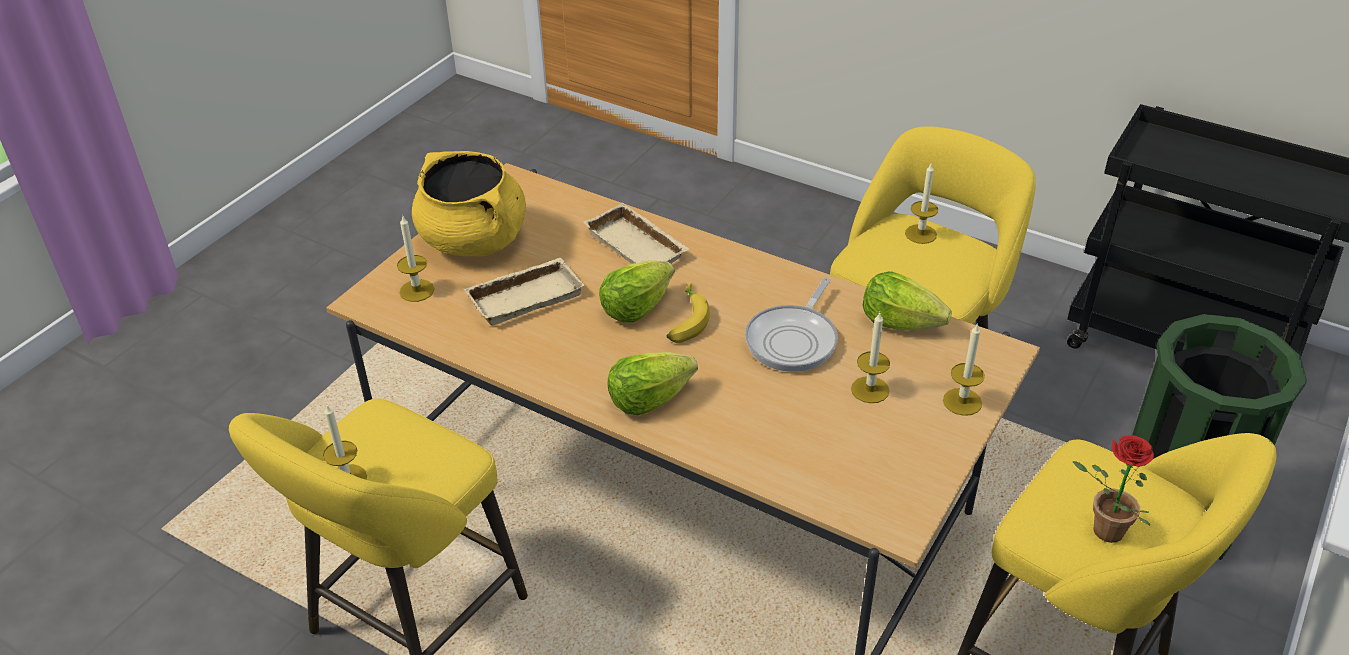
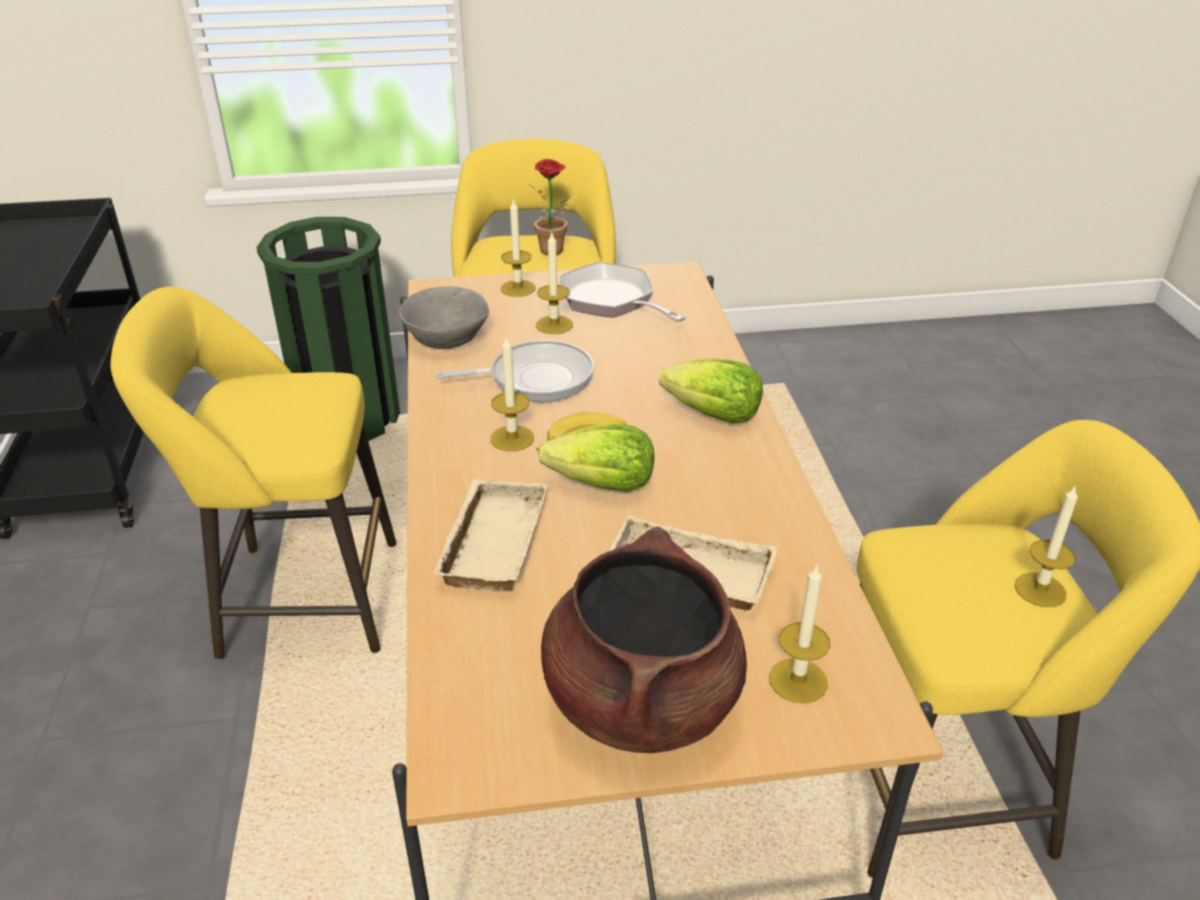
camera: 130 degrees left, 5 degrees down
(474, 240) = (641, 700): yellow cooking pot -> brown cooking pot
(881, 447) = (612, 301): none -> frying pan
(899, 322) = (445, 340): lettuce -> grey bowl
(920, 234) = (232, 421): candle -> candle (512, 438)

